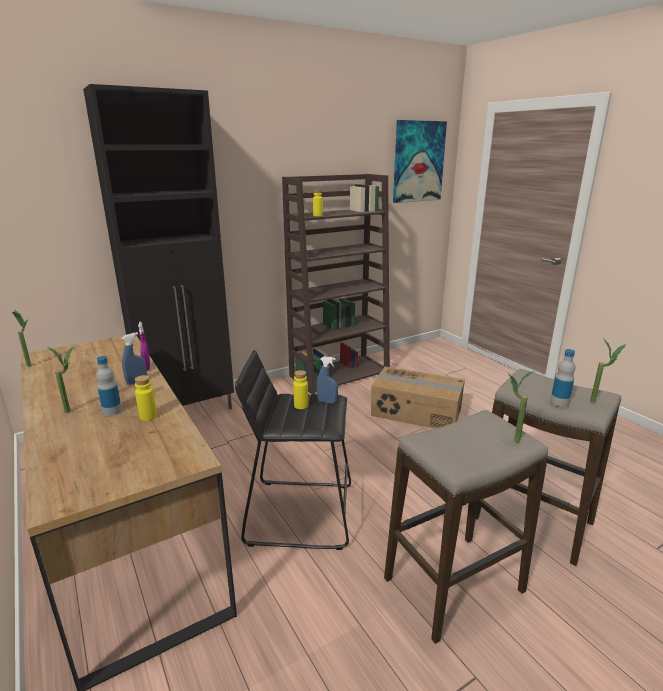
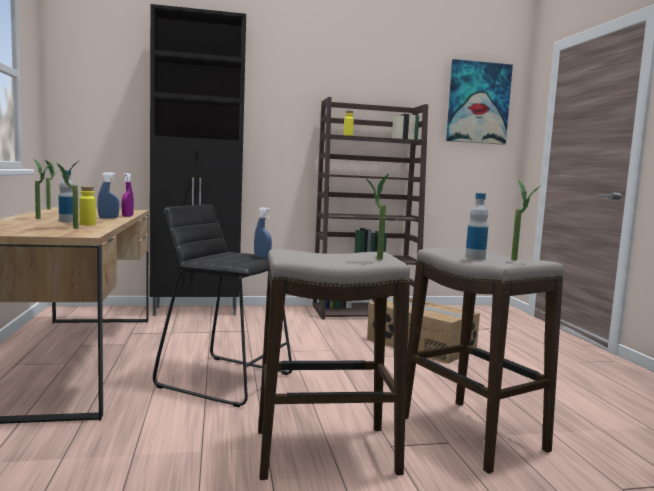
camera: 20 degrees right, 15 degrees down
(150, 440) = (69, 228): none -> potted plant
(301, 405) = (235, 255): yellow bottle -> none

